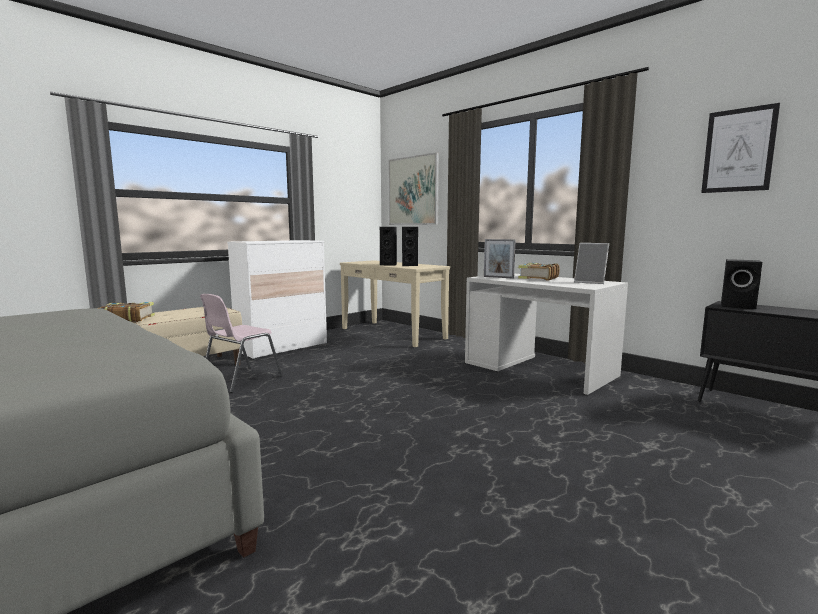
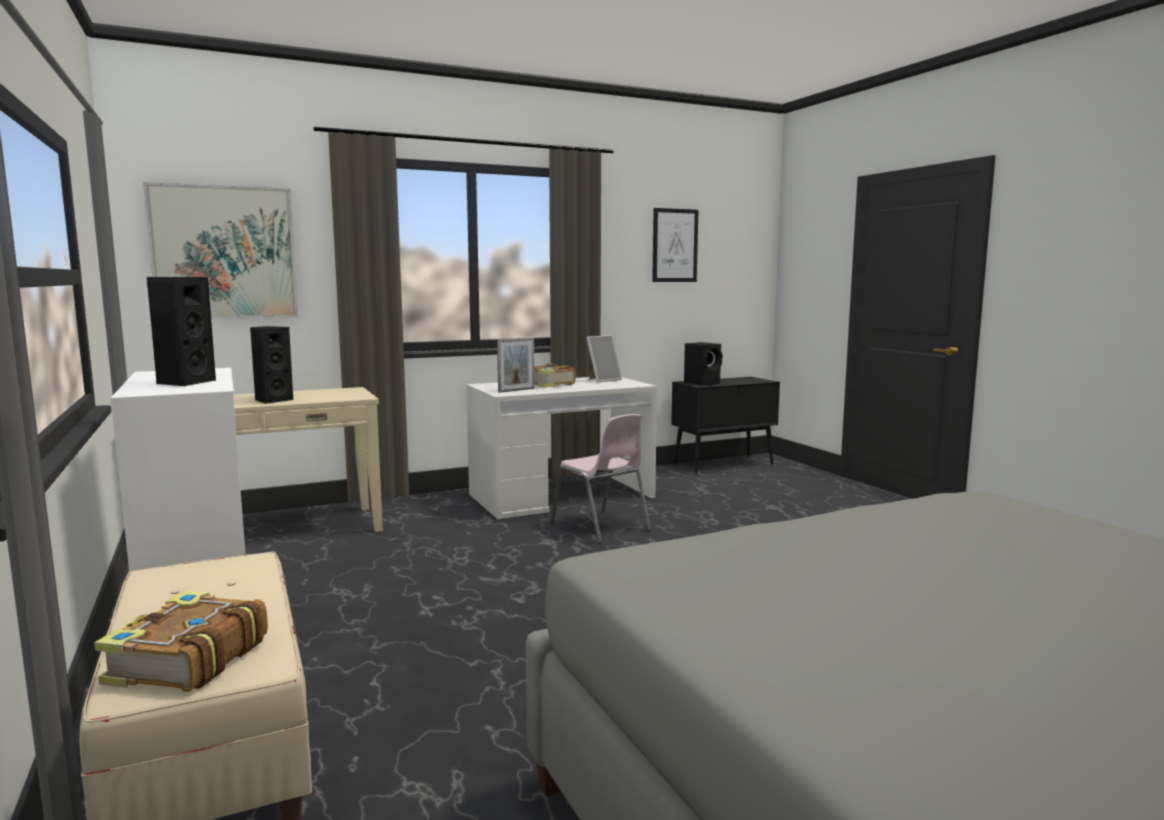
camera: 70 degrees left, 0 degrees up
(240, 379) = (392, 675): pink chair -> pink chair (601, 527)
(409, 265) = (311, 395): black speaker -> black speaker (185, 382)

